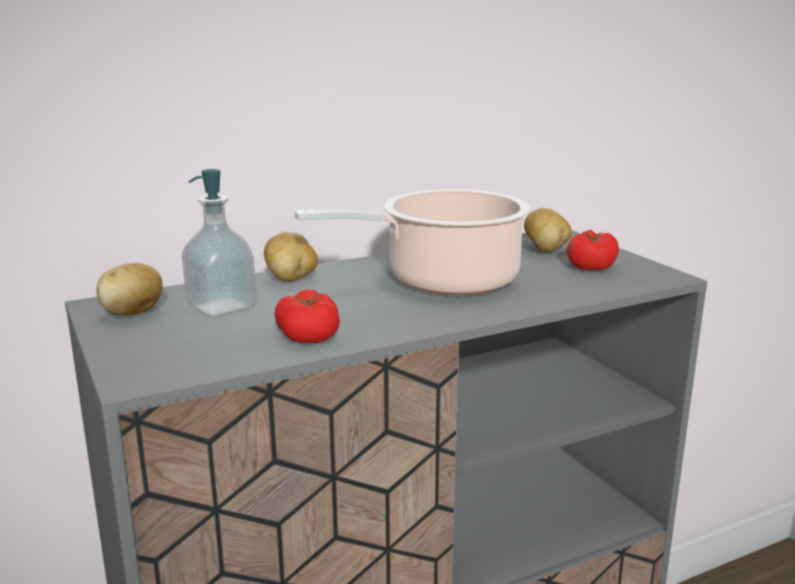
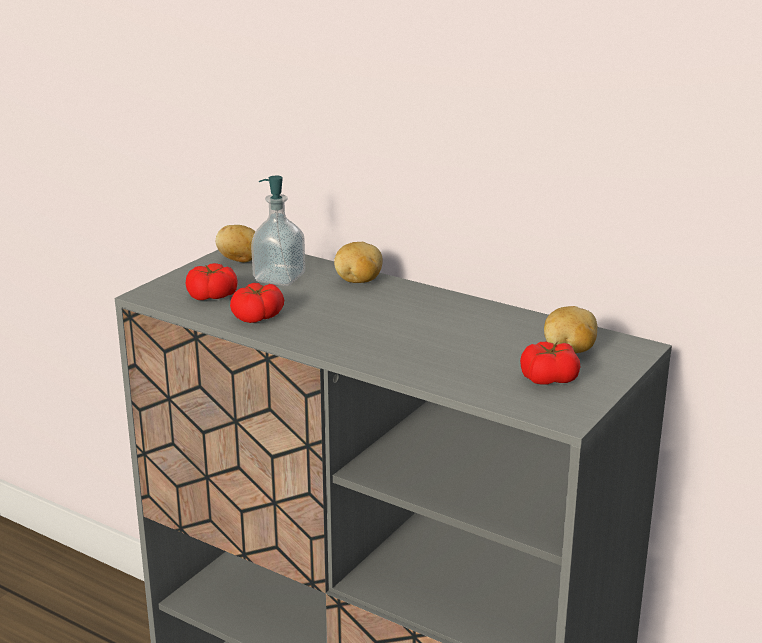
camera: 60 degrees right, 5 degrees up
(209, 345) = (212, 296): none -> tomato
(444, 280) = (423, 330): cooking pot -> none

